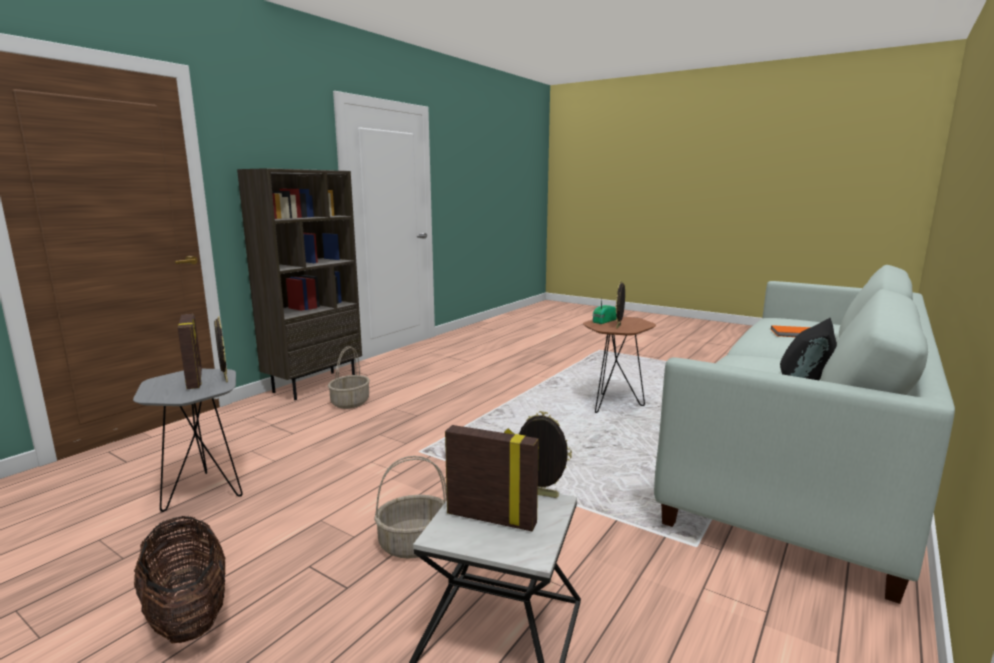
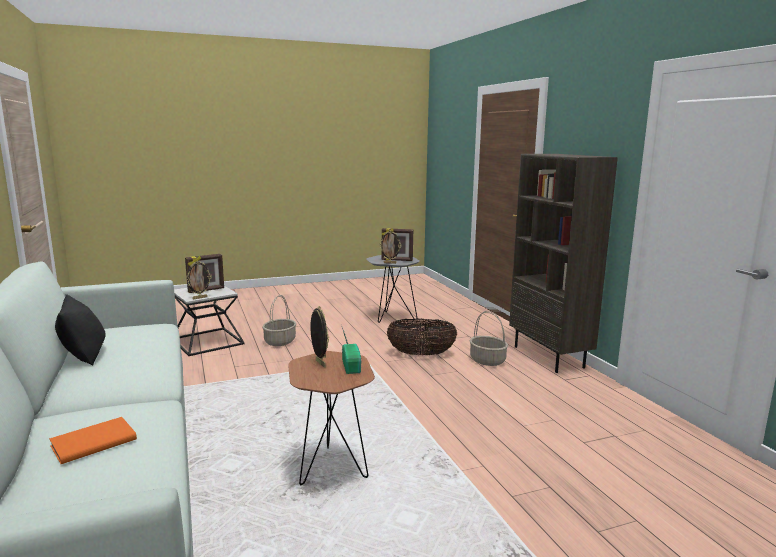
camera: 125 degrees right, 0 degrees up
(188, 615) = (305, 311): basket -> basket (421, 354)

